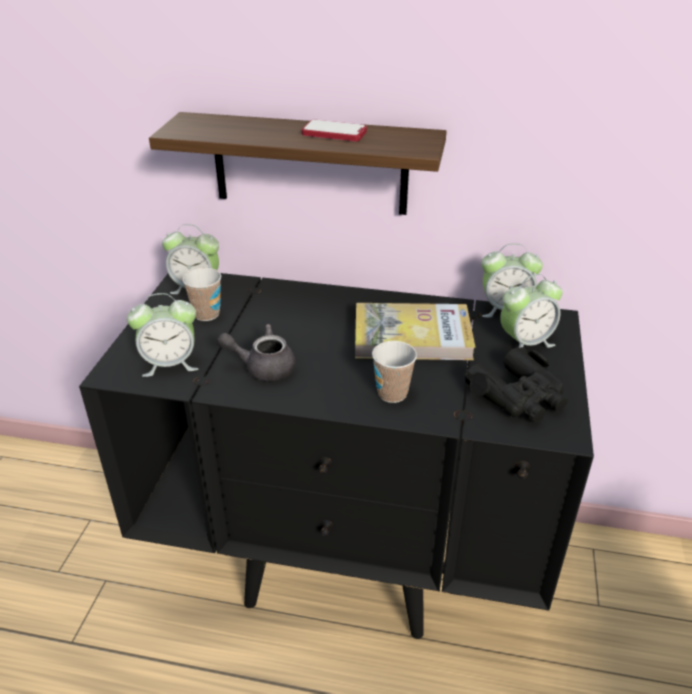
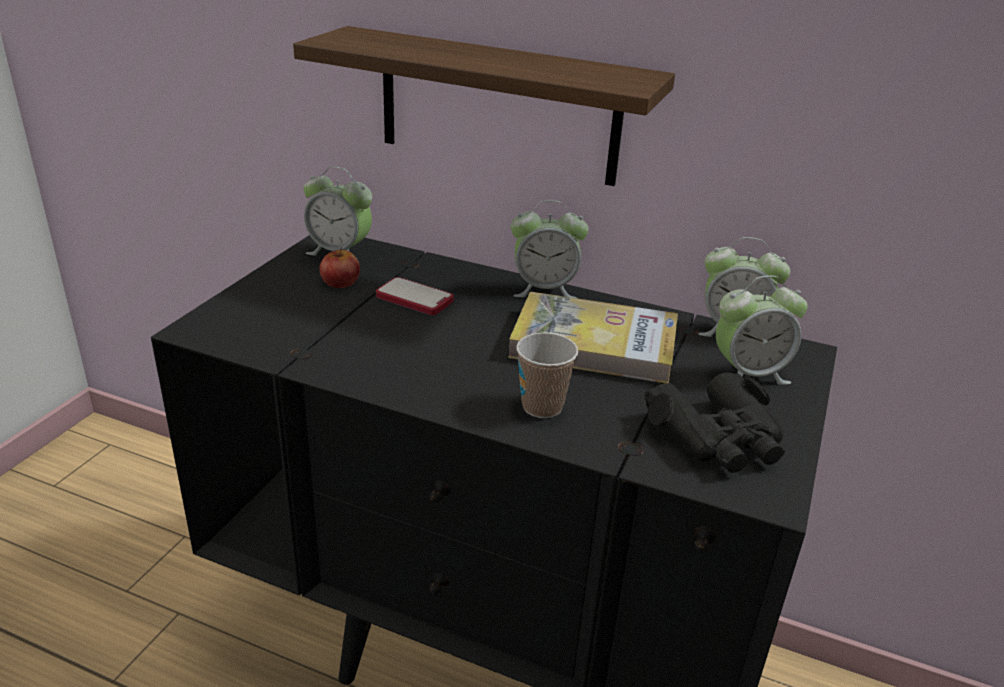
camera: 10 degrees right, 5 degrees down
(170, 364) = (270, 329): alarm clock -> alarm clock (544, 289)
(207, 314) = (340, 281): cup -> apple
(262, 367) = (384, 350): grey teapot -> none
(334, 133) = (525, 61): phone -> phone (414, 298)

